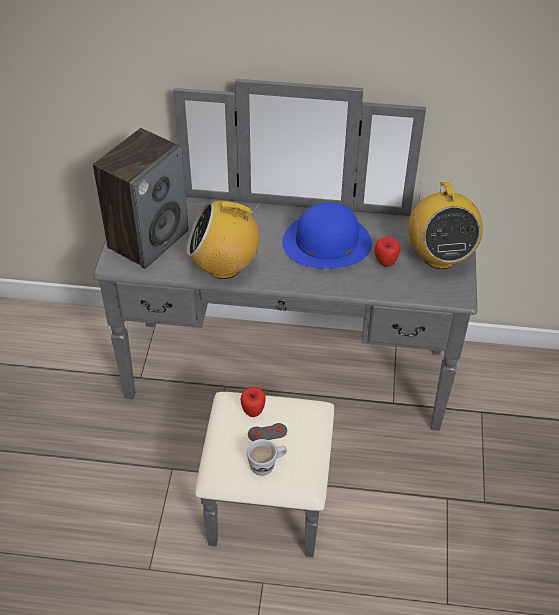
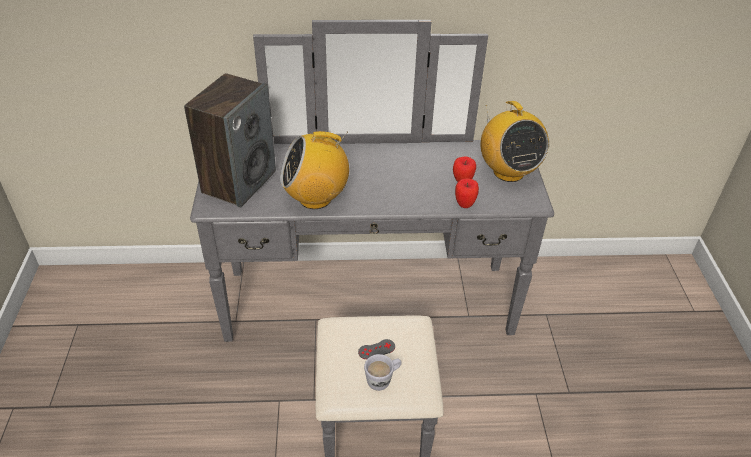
camera: 10 degrees left, 5 degrees down
(253, 411) = (359, 332): apple -> apple (464, 204)
(326, 242) = (405, 169): blue hat -> none

